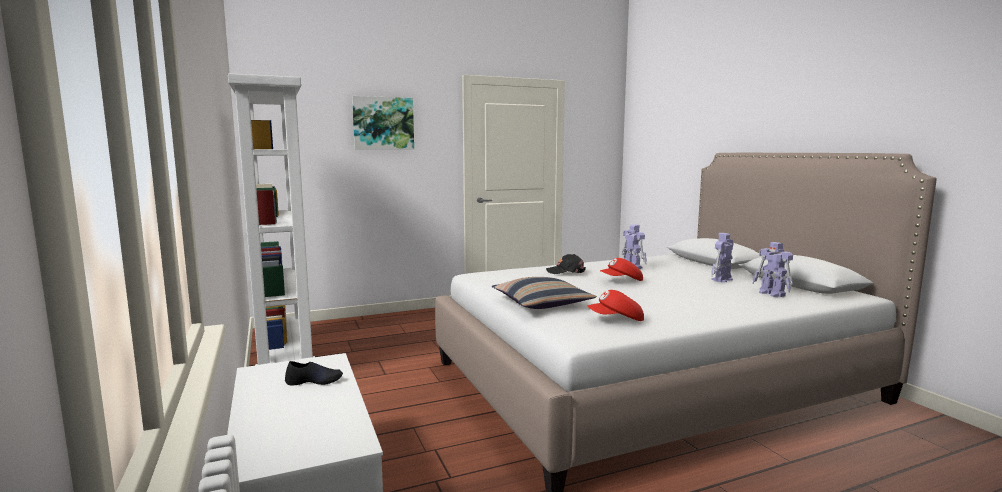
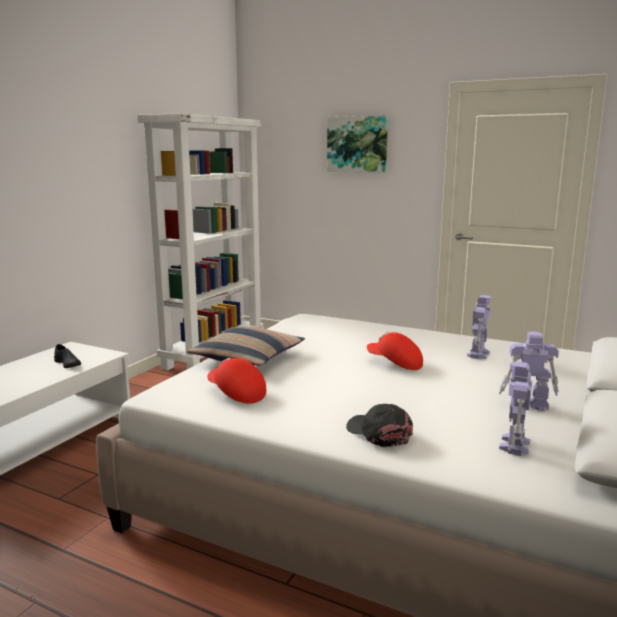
camera: 50 degrees right, 5 degrees up
(566, 271) = (380, 336): black cap -> black cap (379, 433)

